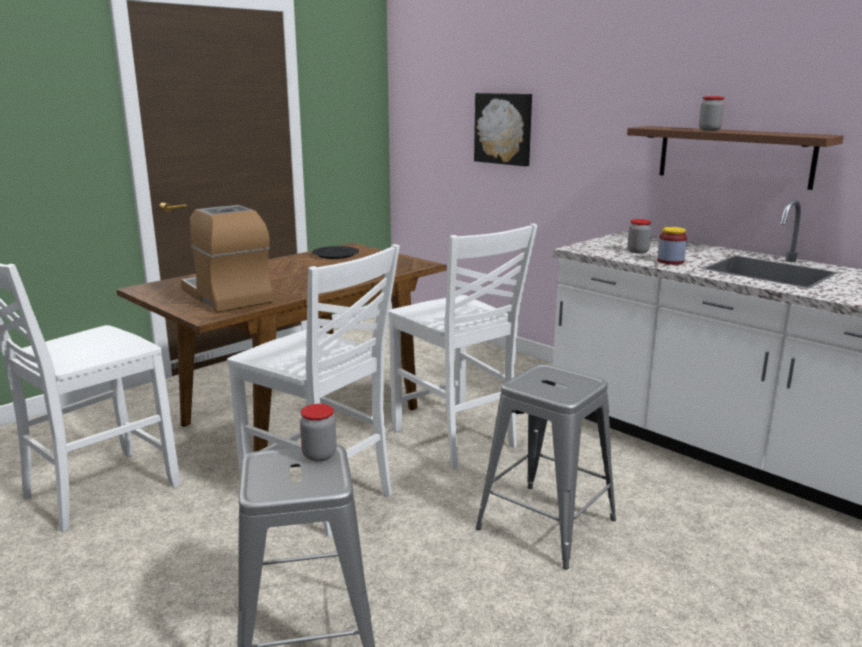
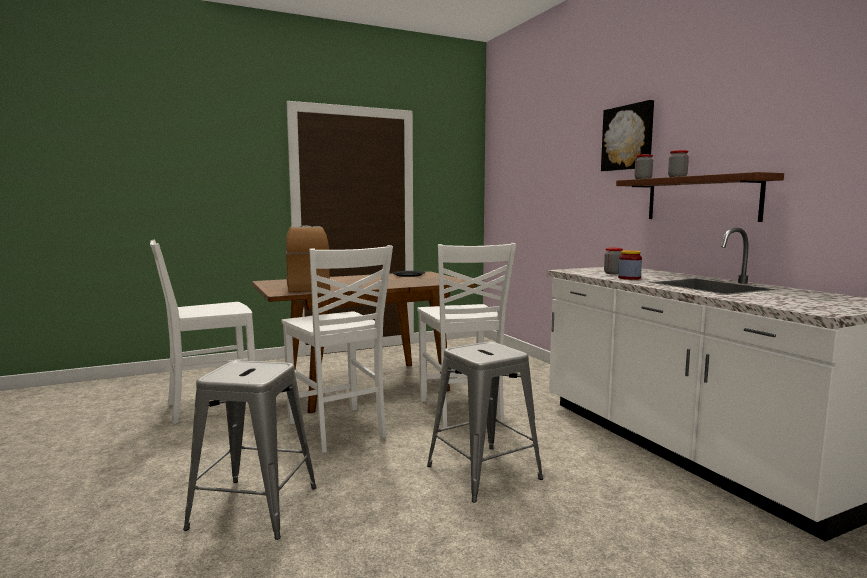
camera: 20 degrees right, 10 degrees down
(319, 455) = (272, 366): jar -> jar (643, 179)
(504, 128) = (549, 193): picture -> picture (628, 137)

